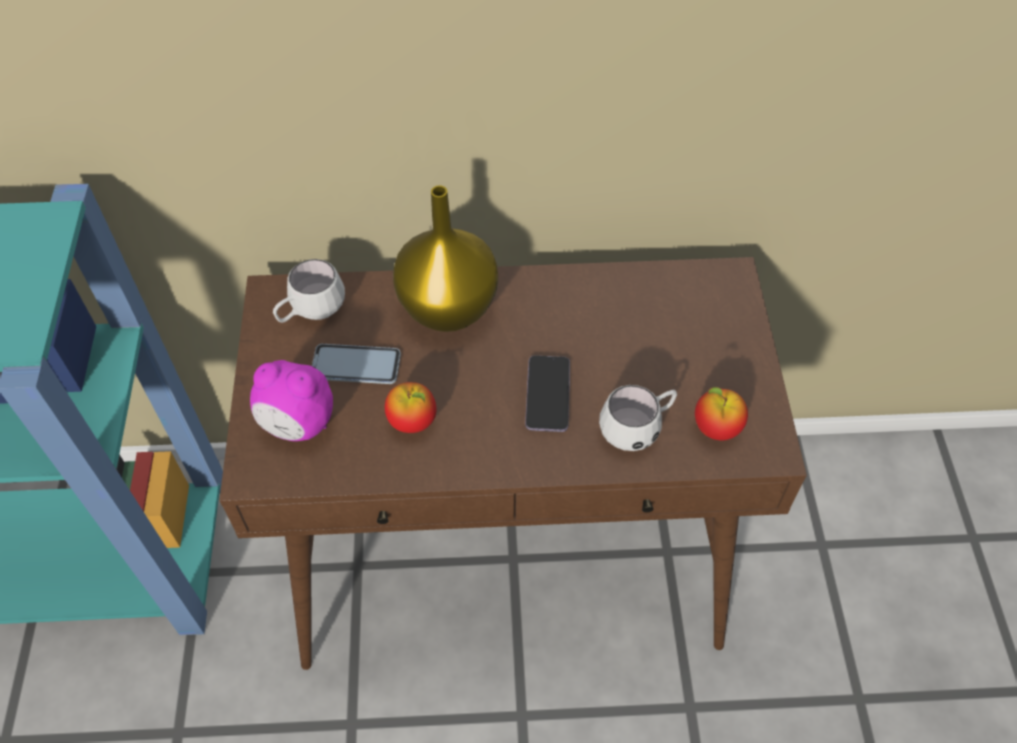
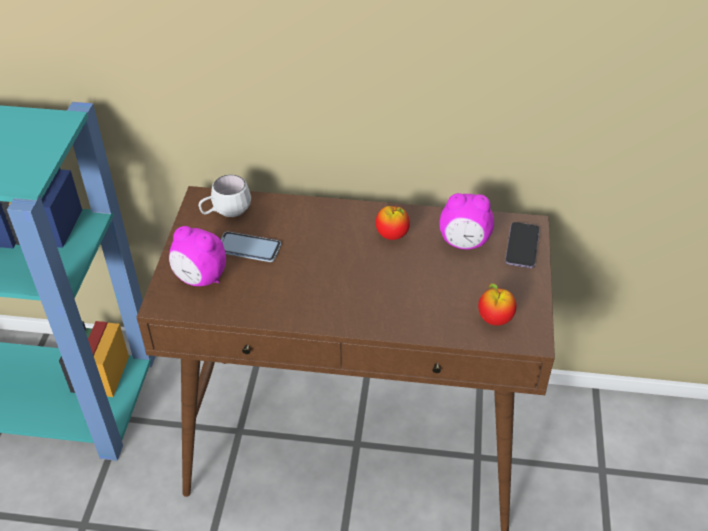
camera: 10 degrees right, 10 degrees down
(412, 422) = (279, 287): apple -> apple (392, 235)
(448, 306) = (321, 220): yellow vase -> none
(547, 395) = (378, 283): phone -> phone (522, 246)
(637, 428) = (437, 312): white mug -> none
(650, 315) = (464, 243): none -> alarm clock

